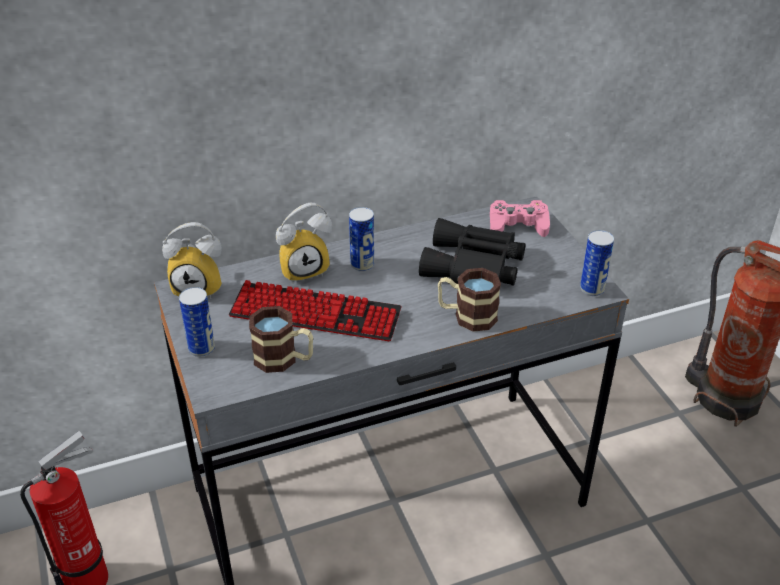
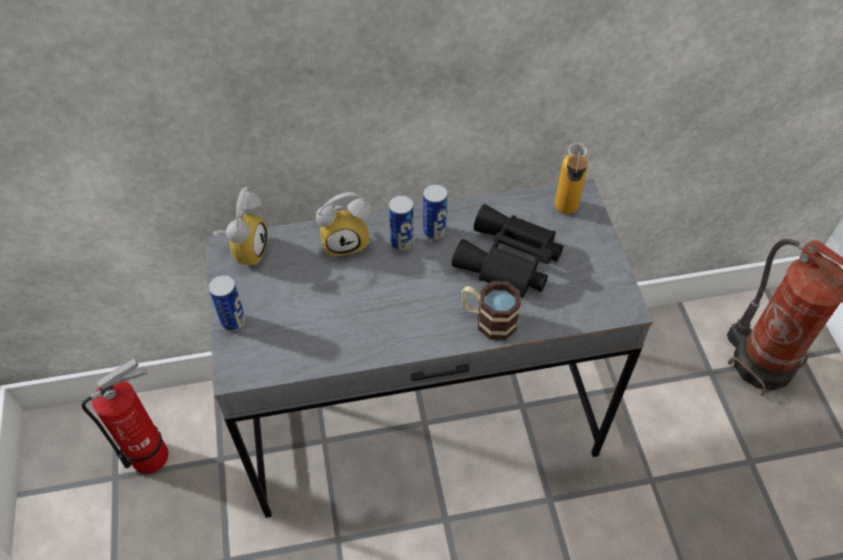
camera: 10 degrees right, 15 degrees up
(200, 287) = (245, 249): alarm clock -> alarm clock turned 90 degrees counterclockwise
(284, 359) = (305, 346): mug -> none
(315, 314) = (345, 296): keyboard -> none
(518, 225) = (565, 214): pink game controller -> bottle
(592, 289) = (619, 305): can -> can (434, 232)

